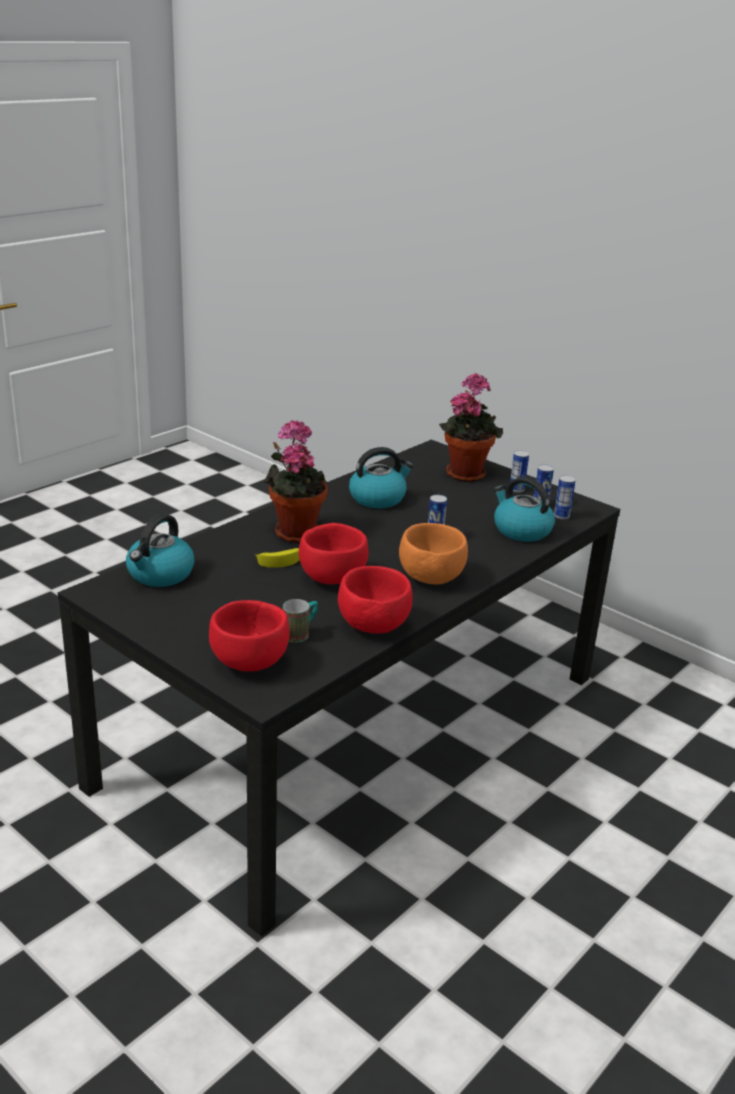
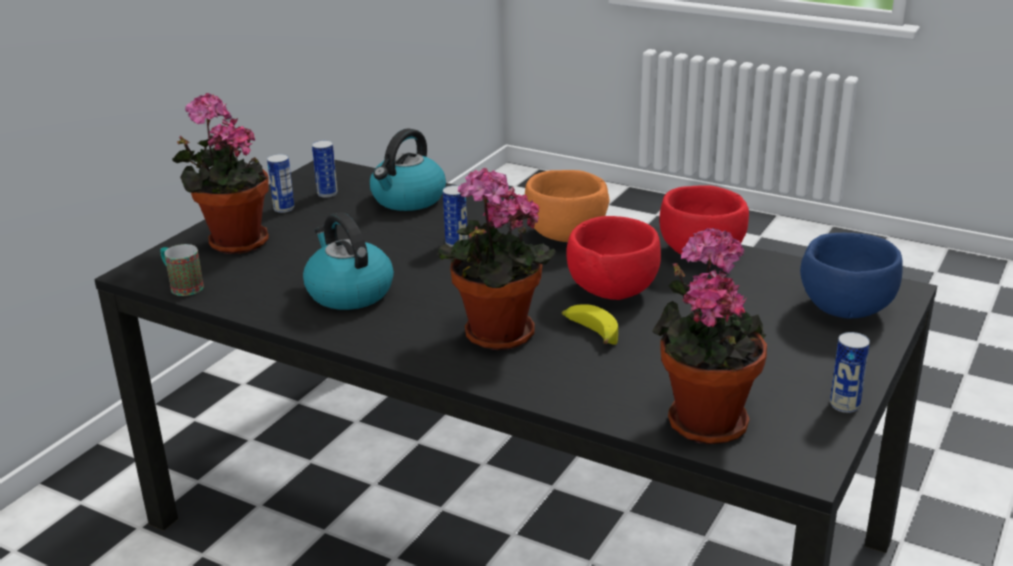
camera: 100 degrees left, 0 degrees up
(160, 574) = (703, 419): kettle -> potted plant
(250, 663) = (845, 309): red bowl -> blue bowl
(300, 633) = (756, 291): mug -> mug (182, 286)
(561, 516) = (356, 182): can -> can (844, 405)

